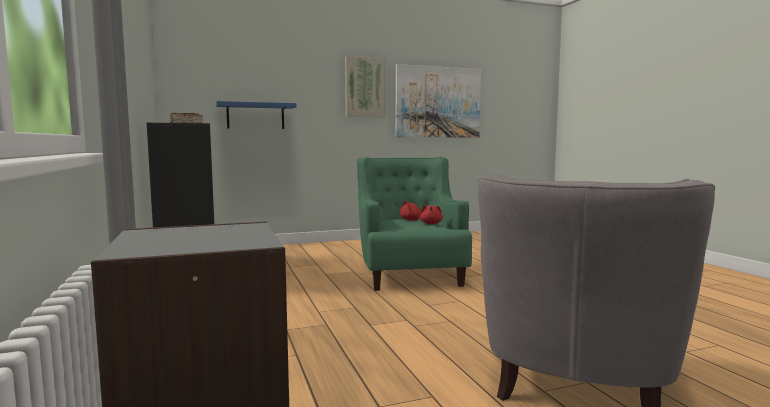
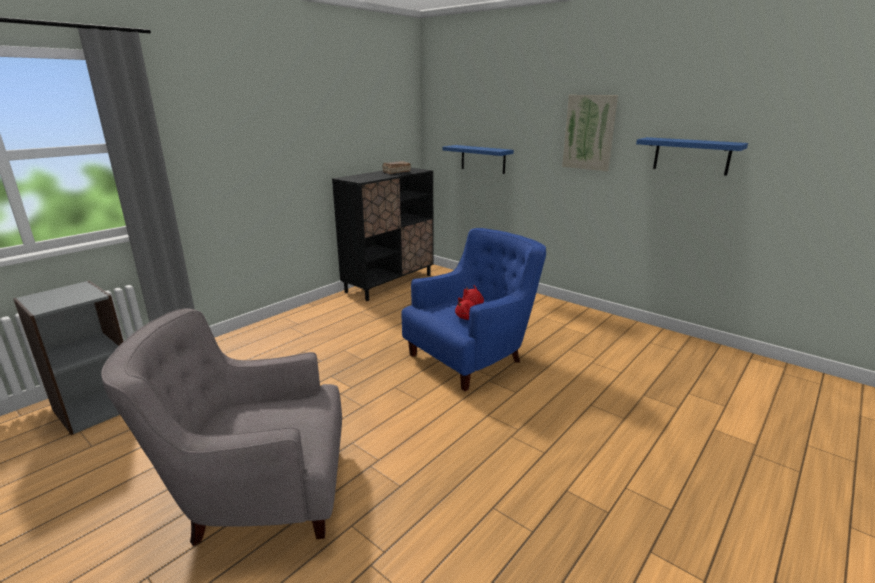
camera: 60 degrees right, 15 degrees up
(409, 274) = (473, 356): green armchair -> blue armchair
(438, 102) = (691, 156): picture -> blue shelf

